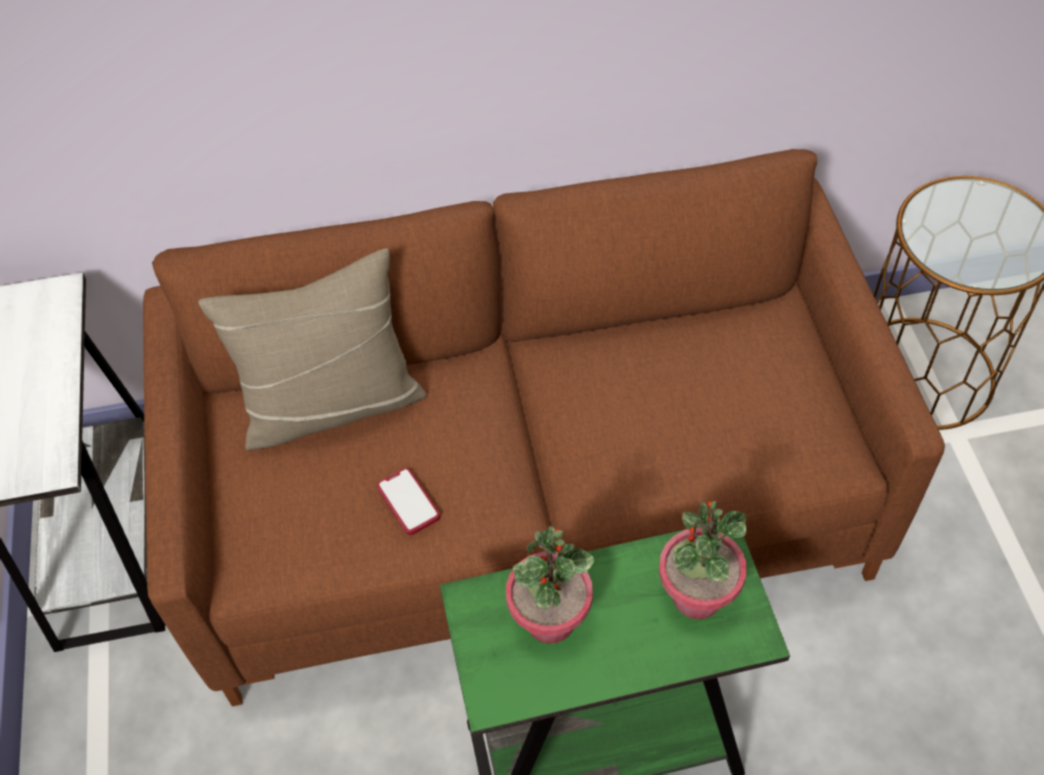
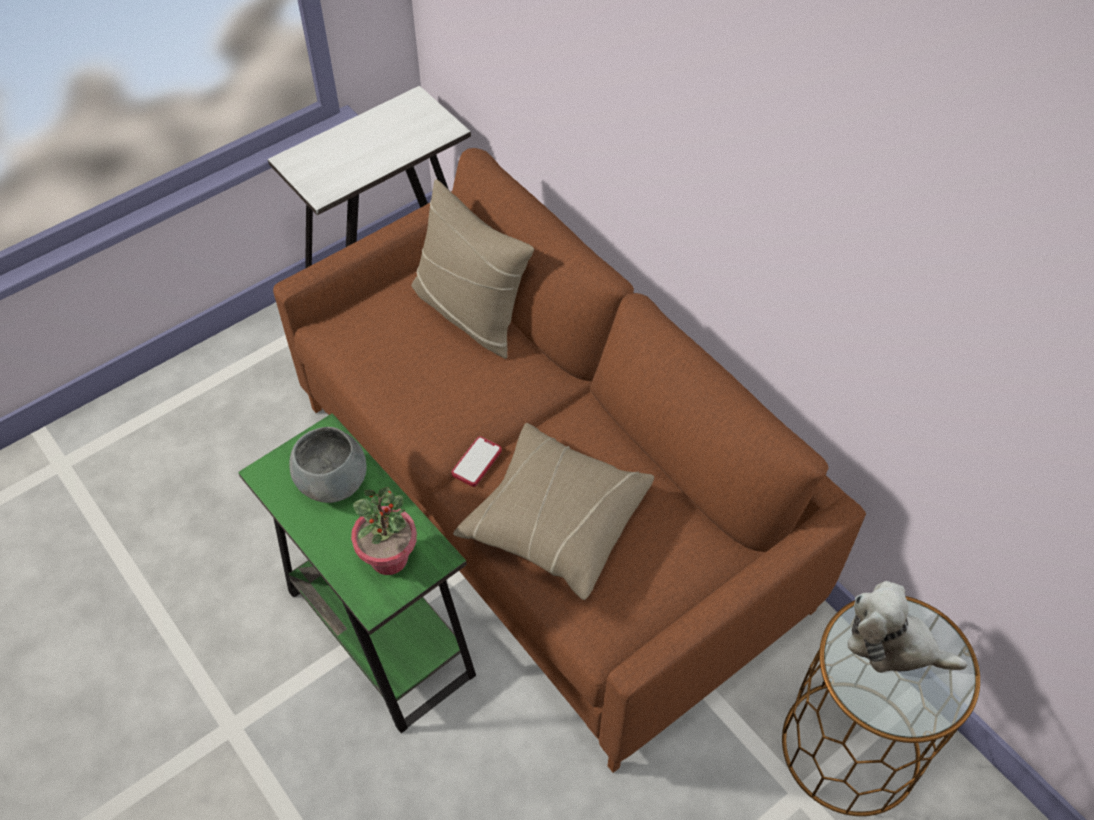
camera: 60 degrees right, 0 degrees up
(408, 502) = (417, 387): phone -> phone (476, 462)
(550, 619) = (333, 481): potted plant -> grey bowl
(676, 438) = (555, 521): none -> beige pillow
(957, 226) = (893, 644): none -> plush toy

